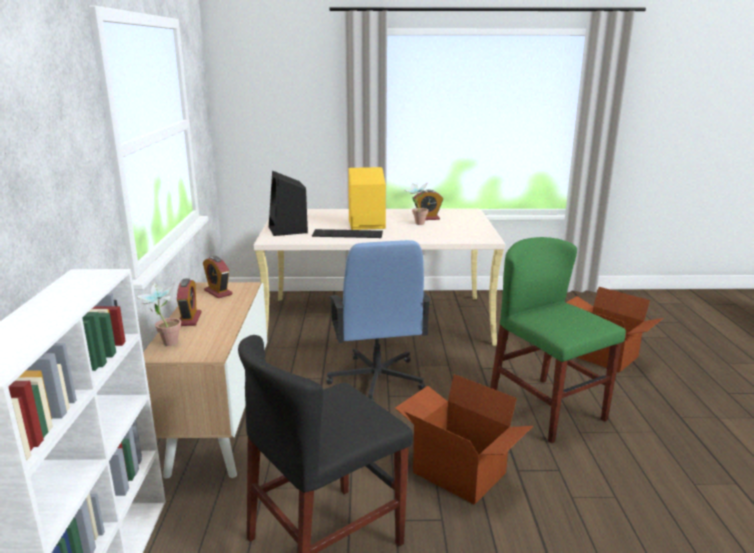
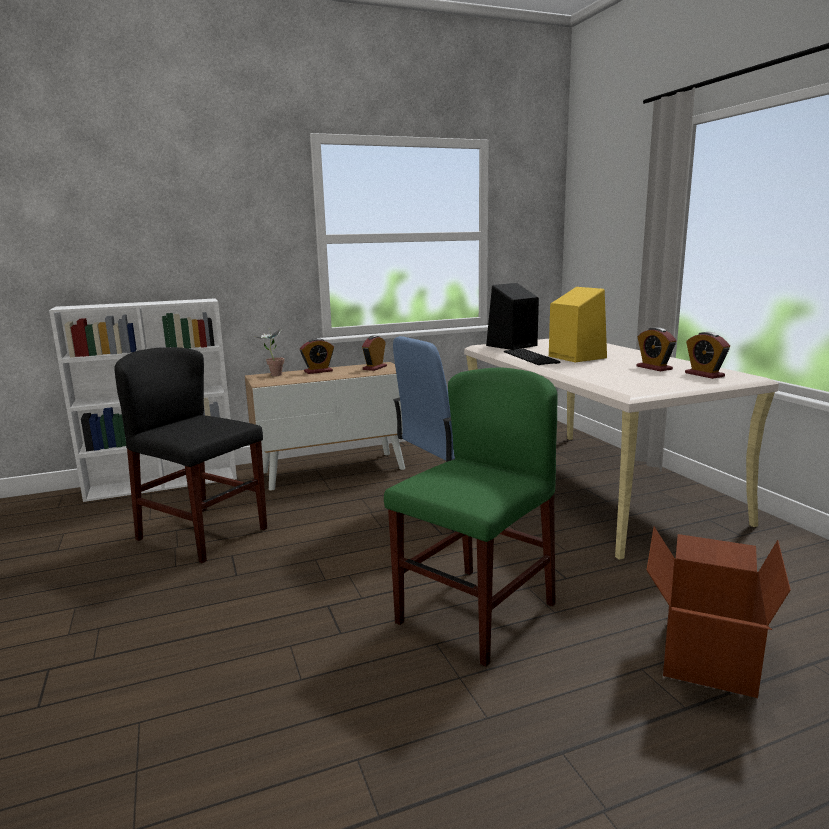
camera: 70 degrees right, 5 degrees down
(416, 224) = (619, 367): potted plant -> none
(458, 473) = (308, 573): cardboard box -> none
(459, 215) = (704, 374): none -> alarm clock

